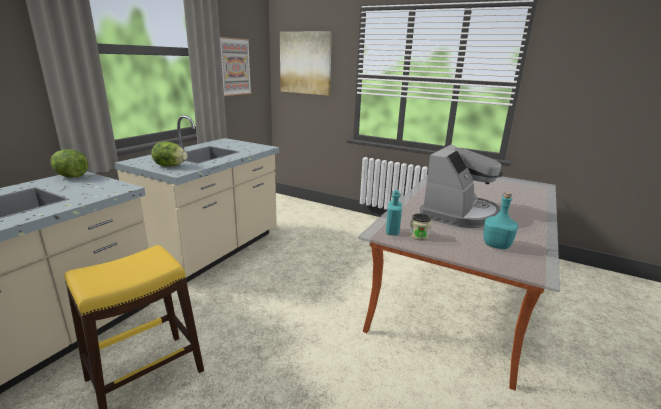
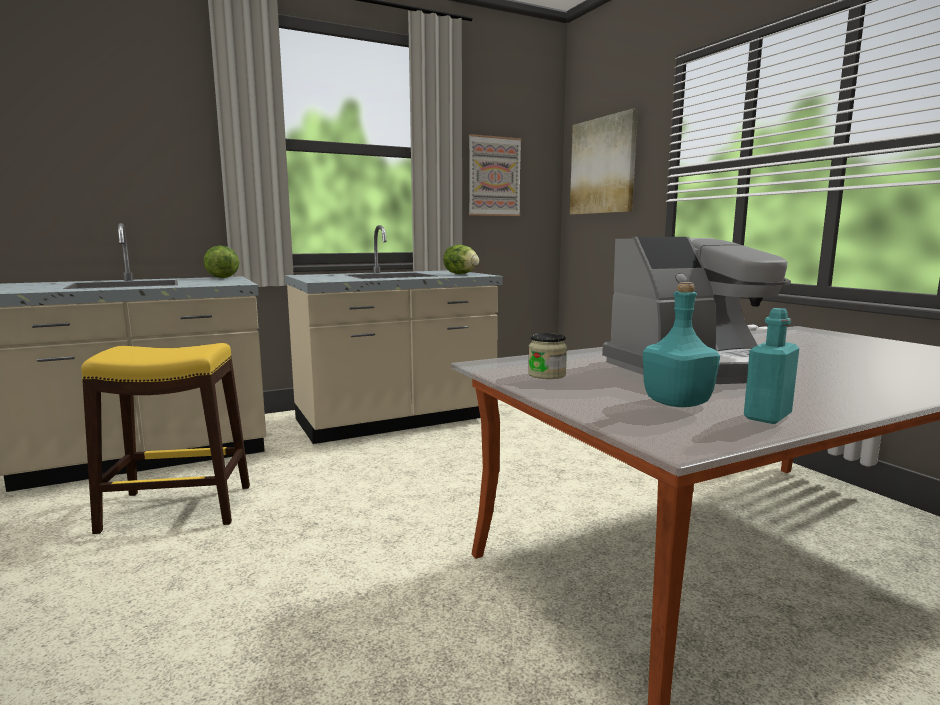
camera: 35 degrees right, 10 degrees down
(170, 166) = (327, 278): lettuce -> lettuce (461, 274)
(392, 231) = (514, 366): turquoise bottle -> turquoise bottle (767, 416)

